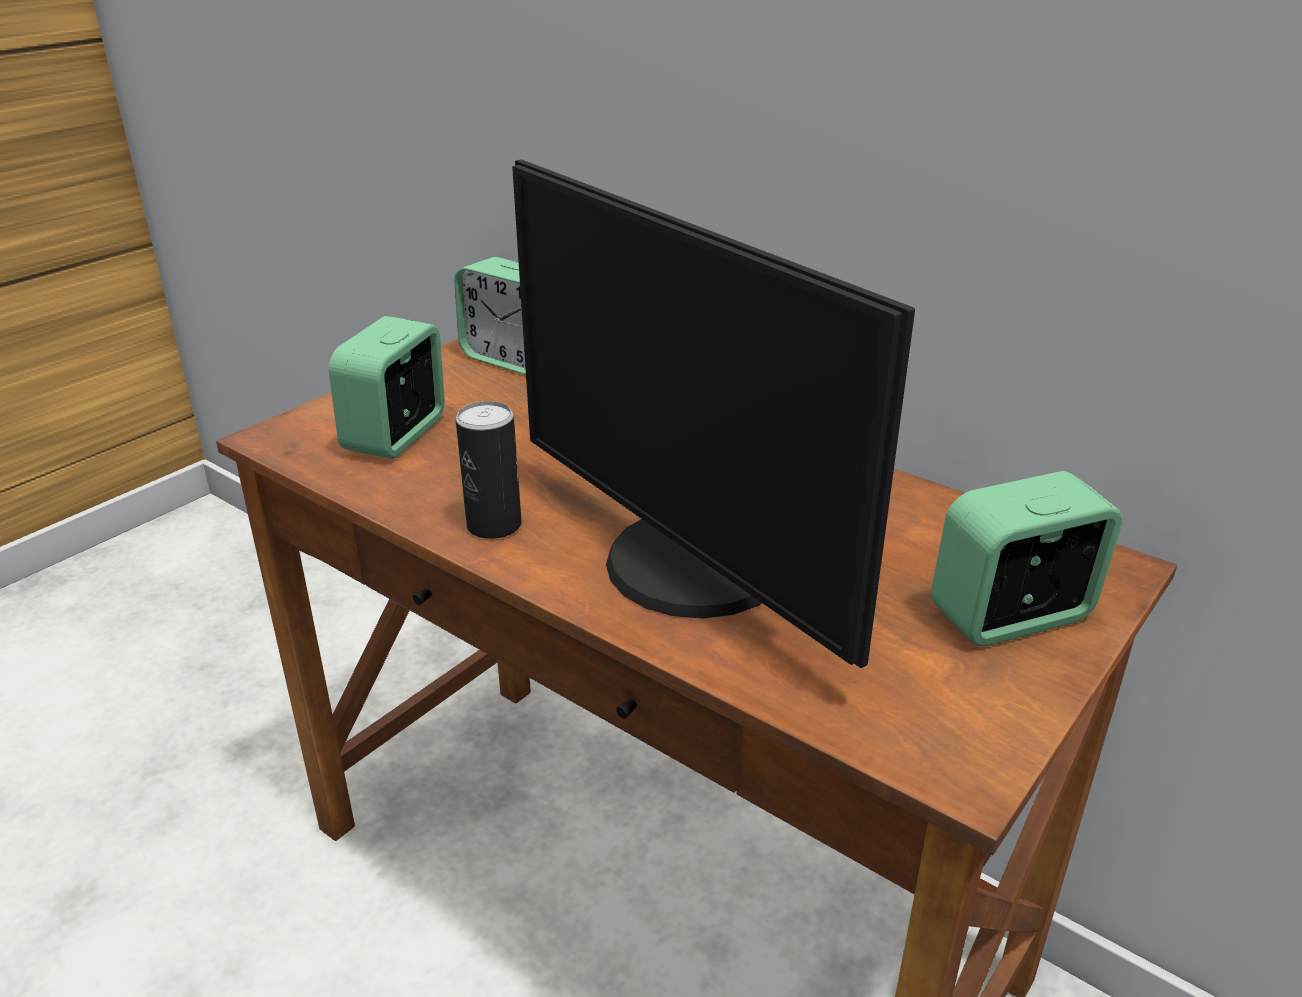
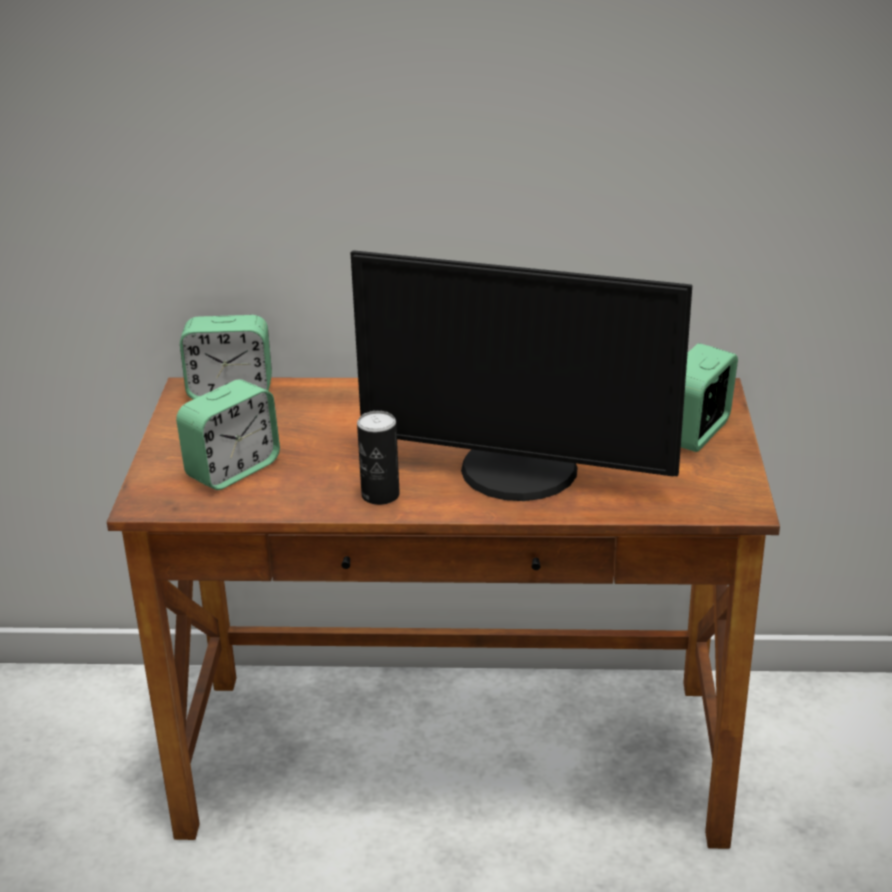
camera: 35 degrees left, 0 degrees up
(397, 435) = (233, 470): alarm clock -> alarm clock turned 120 degrees counterclockwise

